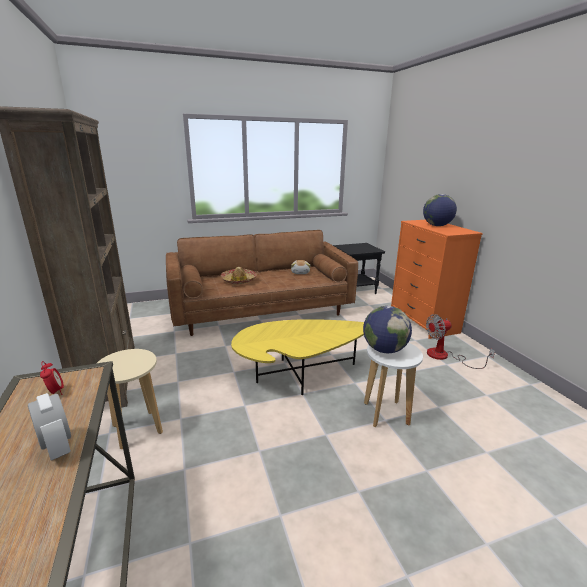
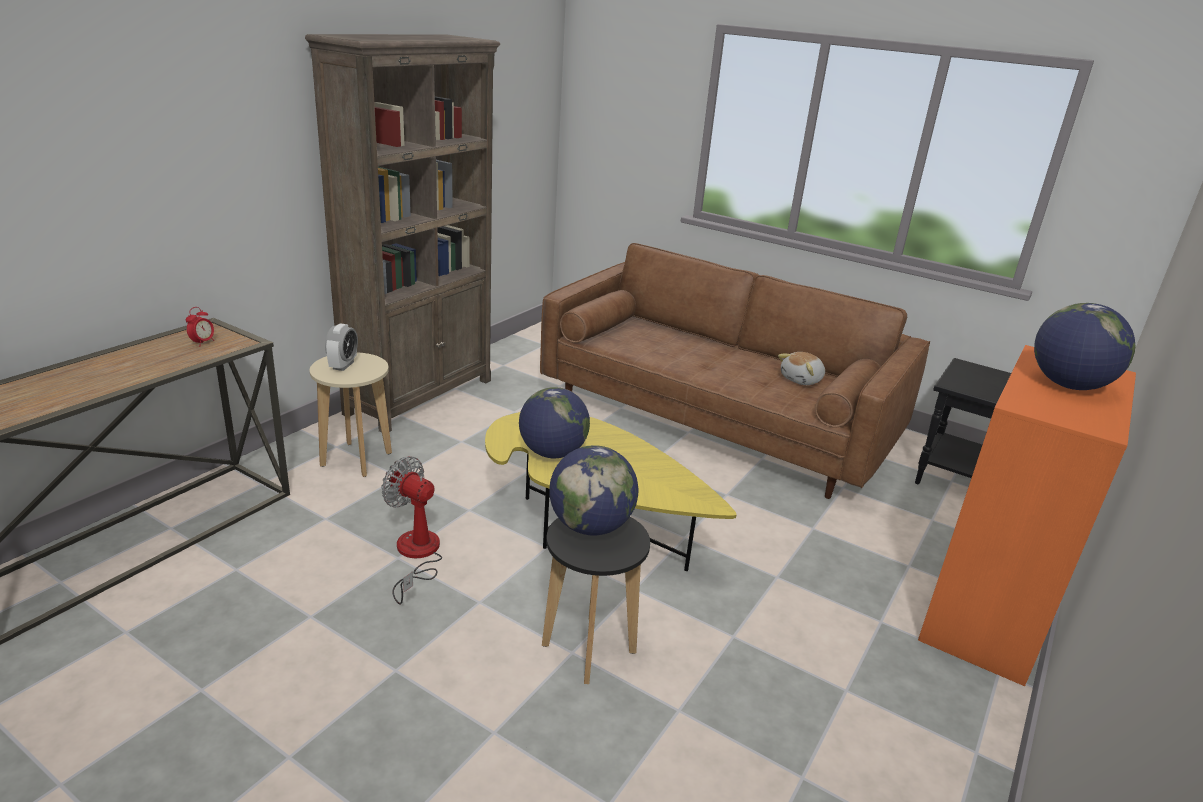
camera: 50 degrees right, 5 degrees up
(57, 447) = (129, 375): alarm clock -> alarm clock (343, 365)
(239, 280) = (675, 346): hat -> none
(284, 343) = (552, 453): none -> globe
(386, 414) = (588, 649): white stool -> black stool
(445, 356) = (875, 681): fan -> fan (416, 555)

